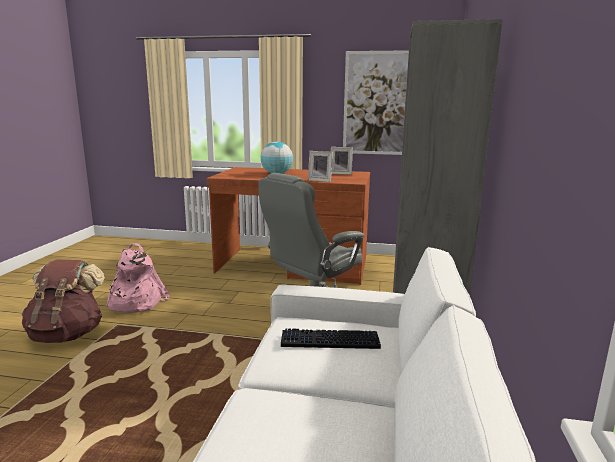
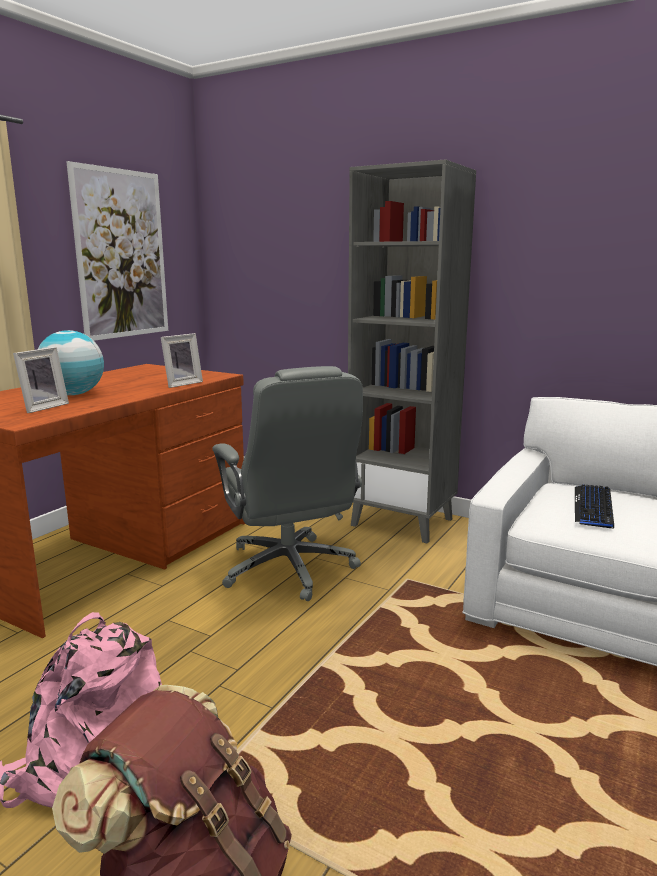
camera: 70 degrees left, 0 degrees up
(341, 173) = (138, 372): picture frame -> picture frame (42, 407)

